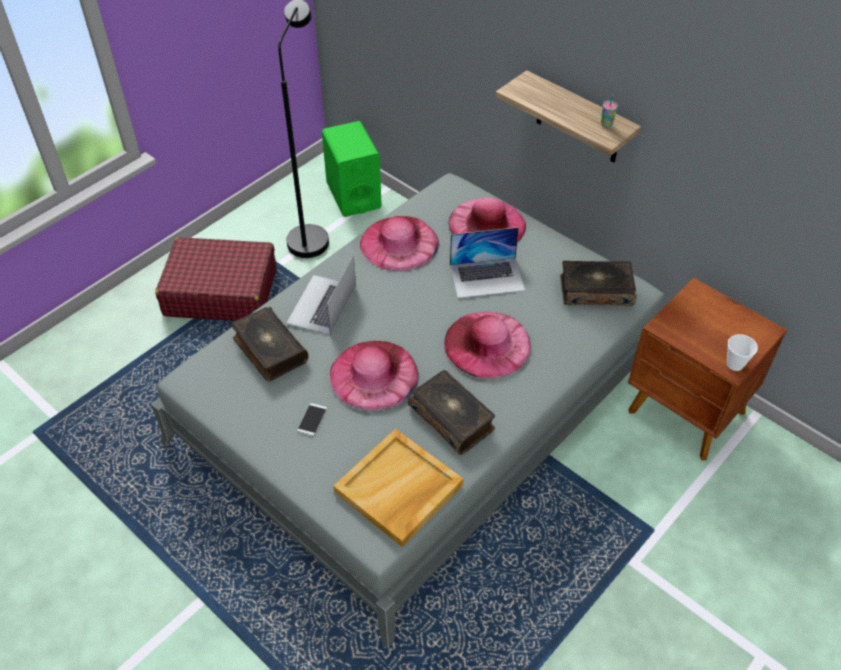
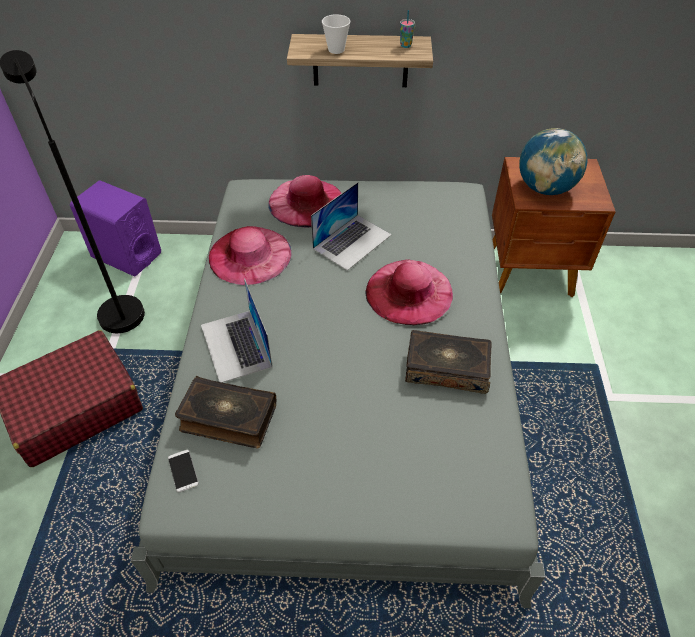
camera: 40 degrees left, 0 degrees up
(312, 420) = (335, 453): phone -> phone (183, 471)
(353, 195) = (126, 255): green speaker -> purple speaker
(374, 374) = (348, 375): pink hat -> none
(398, 490) = (473, 459): beige tray -> none
(596, 290) = (440, 205): book -> none
(694, 326) = (545, 188): none -> globe
(735, 364) = (597, 199): cup -> cup (336, 50)

